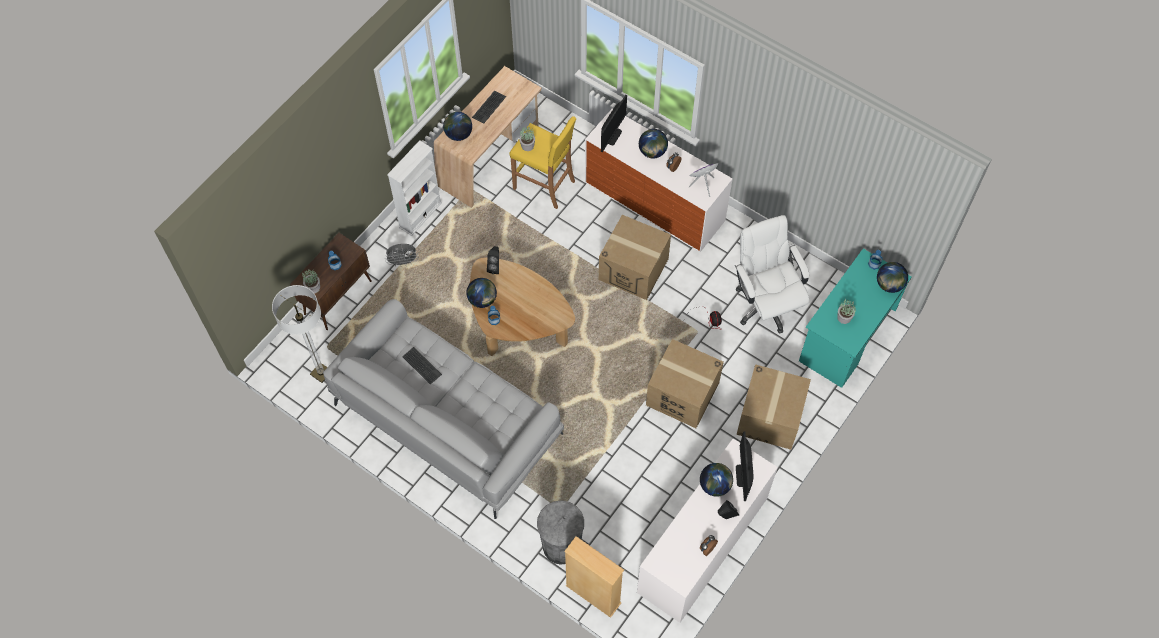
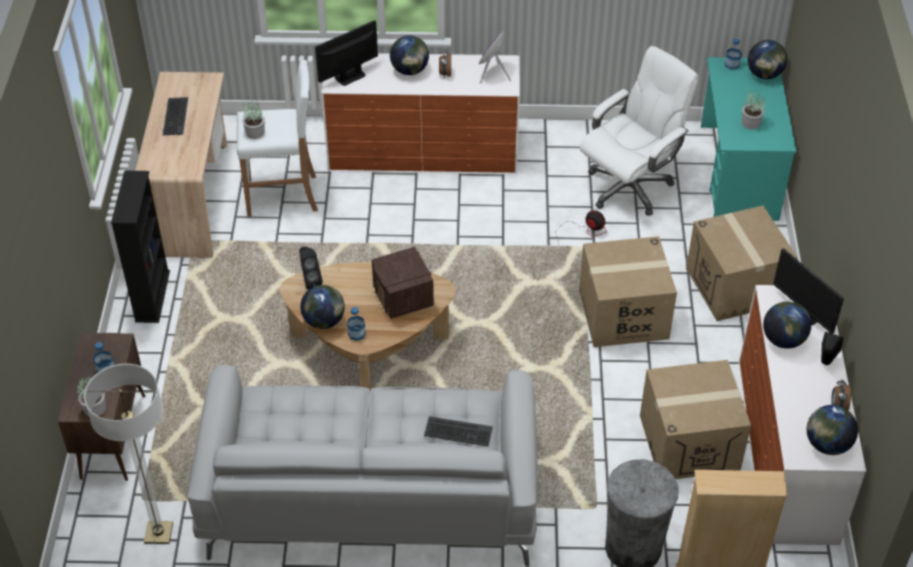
camera: 35 degrees left, 15 degrees down
(403, 262) = (170, 355): grey fan -> none
(420, 215) = (152, 296): white bookcase -> black bookcase
(421, 366) = (309, 426): keyboard -> keyboard (458, 432)
(458, 134) = (160, 158): globe -> globe (827, 444)
(538, 311) = (403, 298): none -> radio
(544, 185) = (283, 195): yellow stool -> white stool
(612, 135) = (350, 76): monitor -> monitor turned 120 degrees counterclockwise
(633, 269) = (458, 225): cardboard box -> cardboard box (689, 442)
(765, 304) = (629, 186): white office chair -> white office chair turned 105 degrees clockwise

